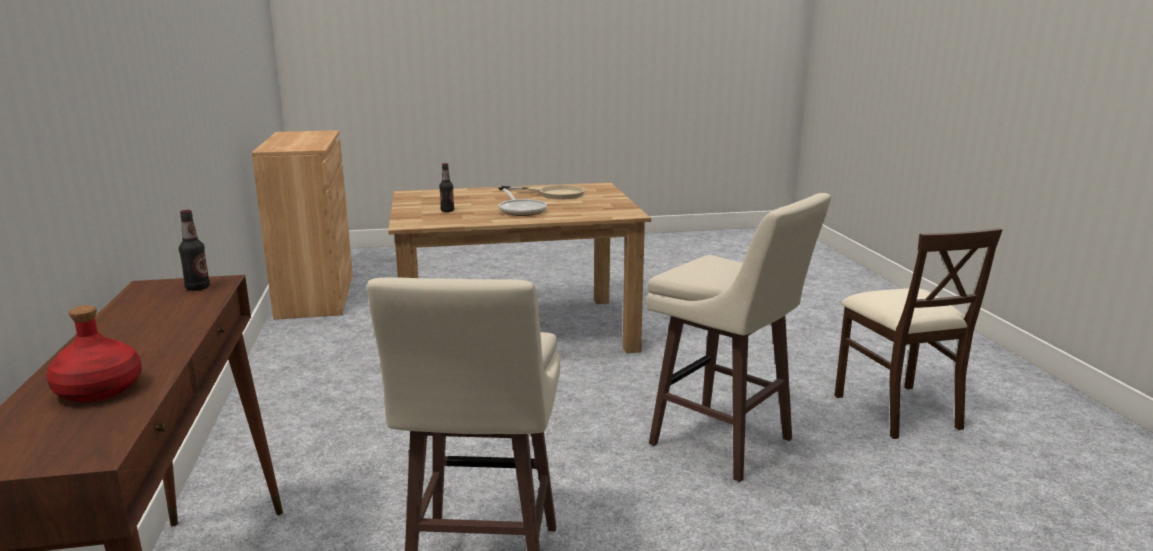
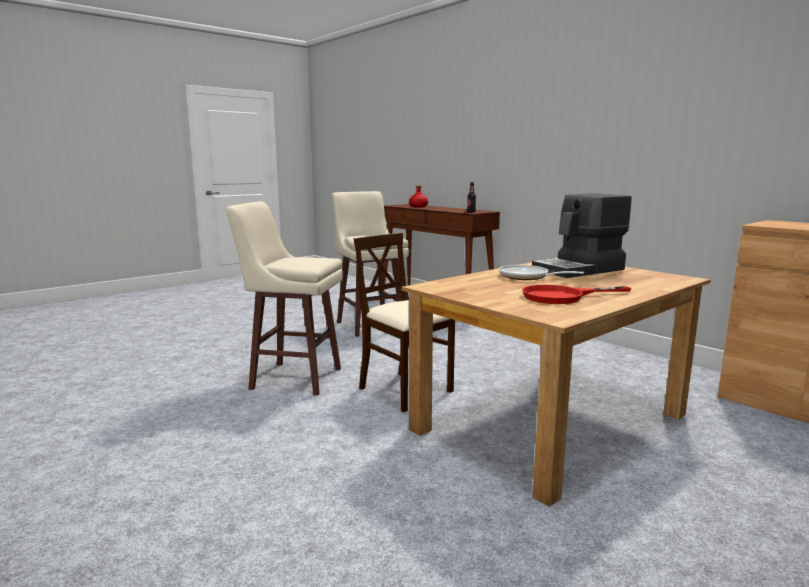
camera: 150 degrees right, 5 degrees down
(447, 211) = (580, 270): bottle -> coffee machine
(553, 194) = (563, 296): beige frying pan -> red frying pan
(897, 410) = (153, 429): beige chair -> beige chair (405, 391)

